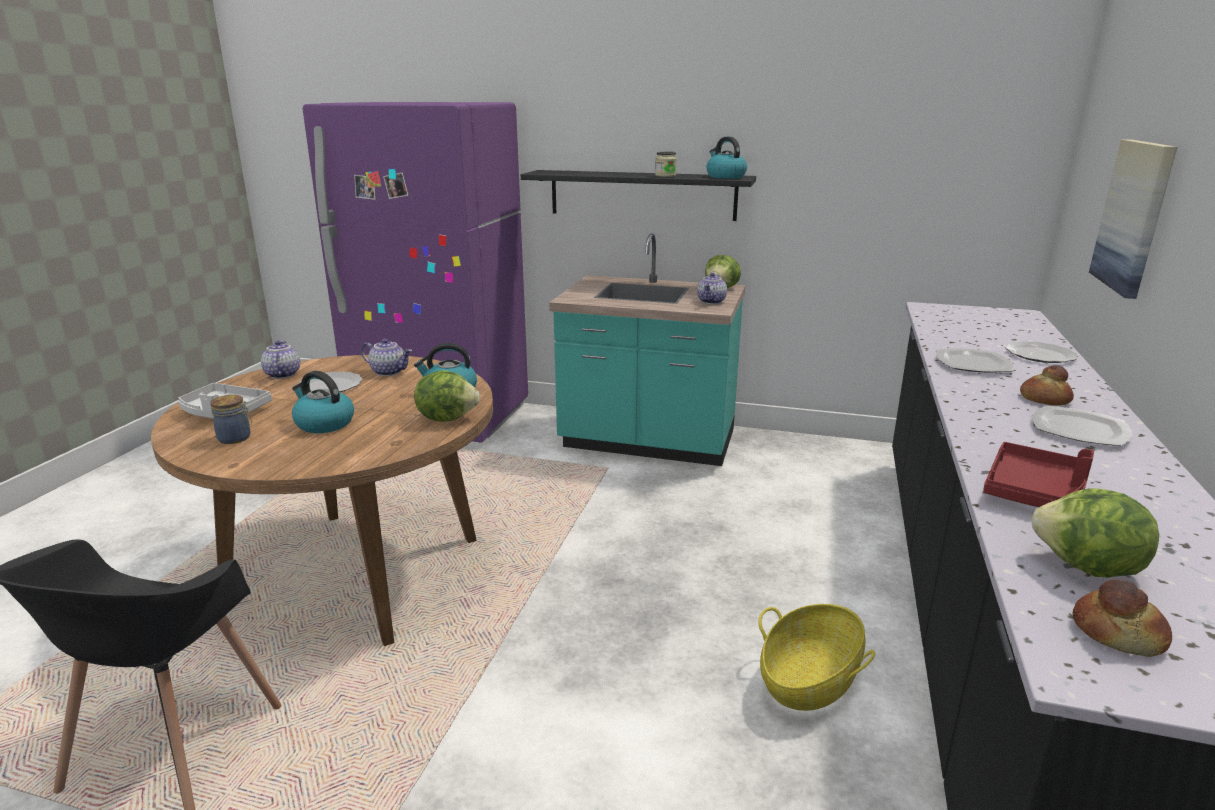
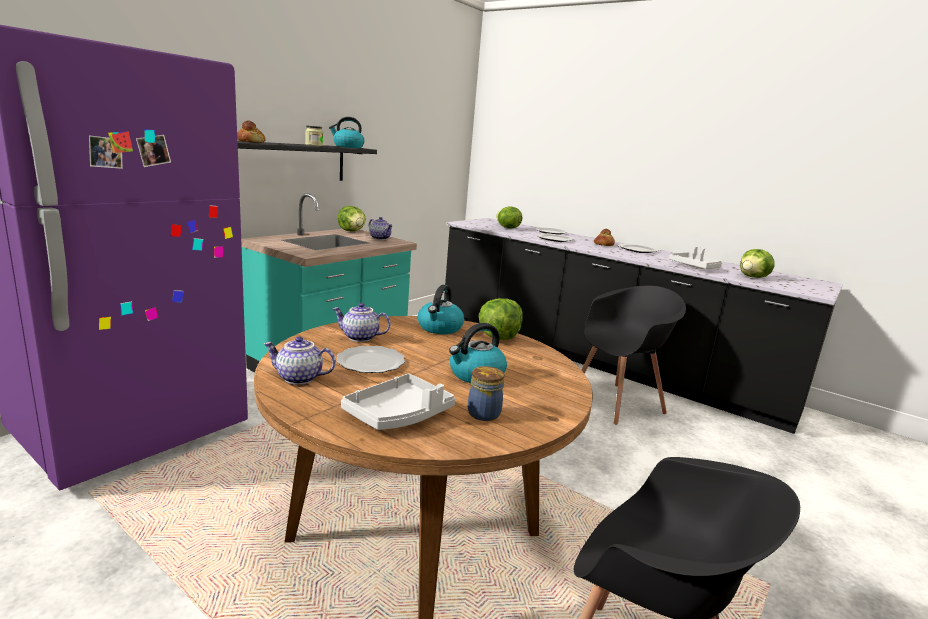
camera: 70 degrees left, 5 degrees down
(389, 372) = (359, 338): teapot -> teapot turned 120 degrees counterclockwise
(809, 680) = (617, 403): basket -> black chair
(975, 330) = (507, 228): none -> lettuce
(1034, 491) = (694, 267): red tray -> grey tray
(1118, 633) = (793, 285): bread -> bread (251, 142)
(1134, 216) = (568, 164): picture -> none

